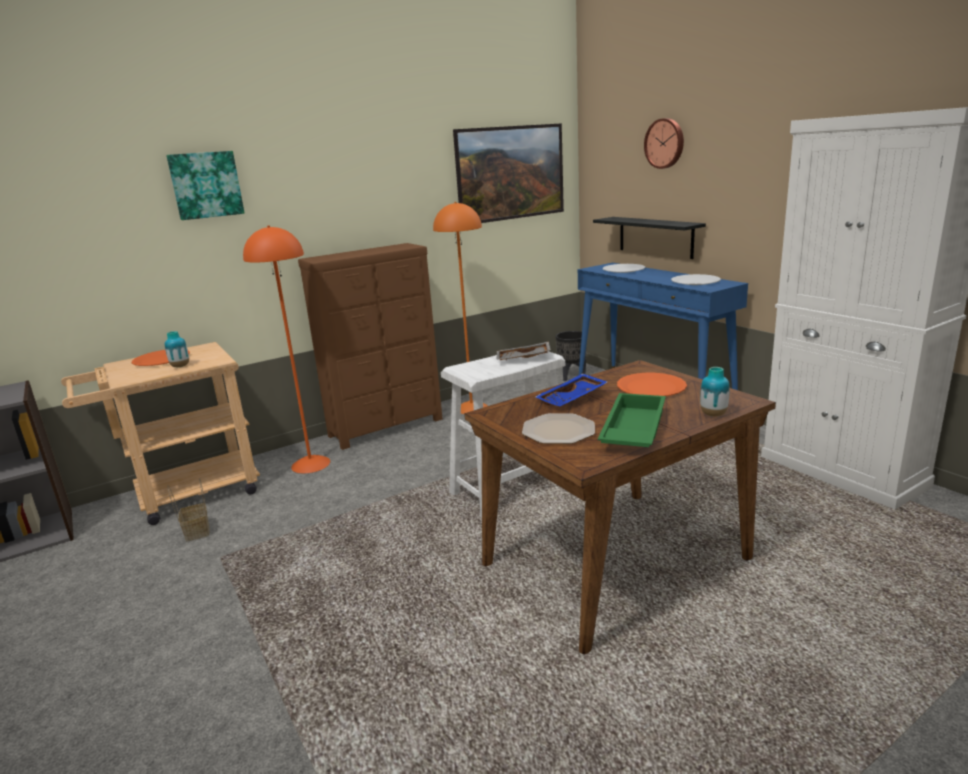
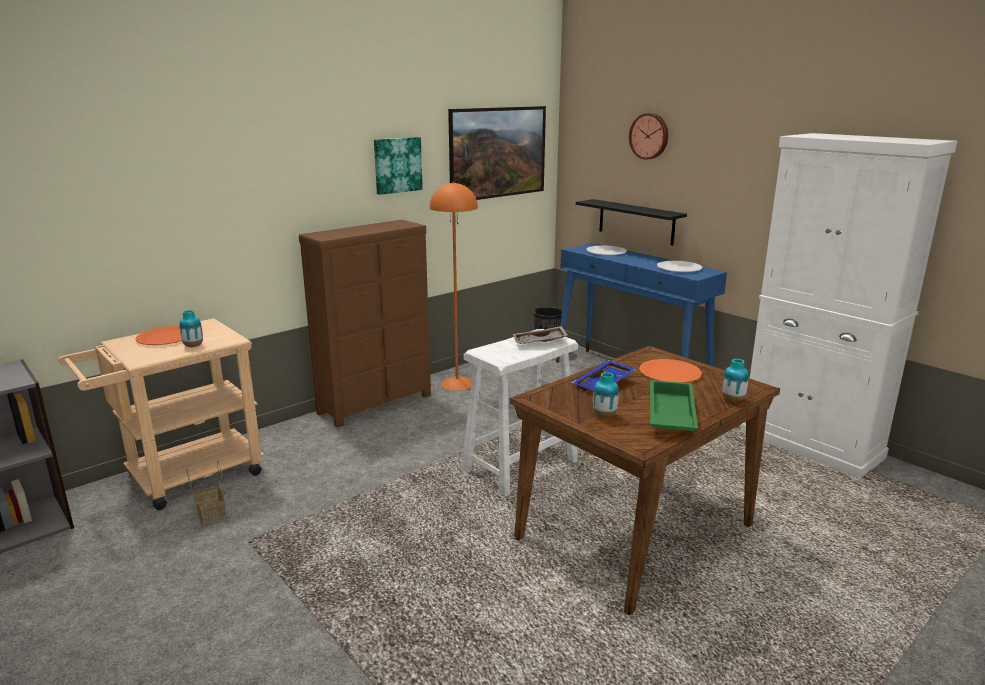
camera: 10 degrees left, 0 degrees up
(206, 185) = (213, 158): picture -> picture (397, 165)
(310, 464) = (308, 443): orange floor lamp -> none
(558, 431) = (604, 415): plate -> vase

